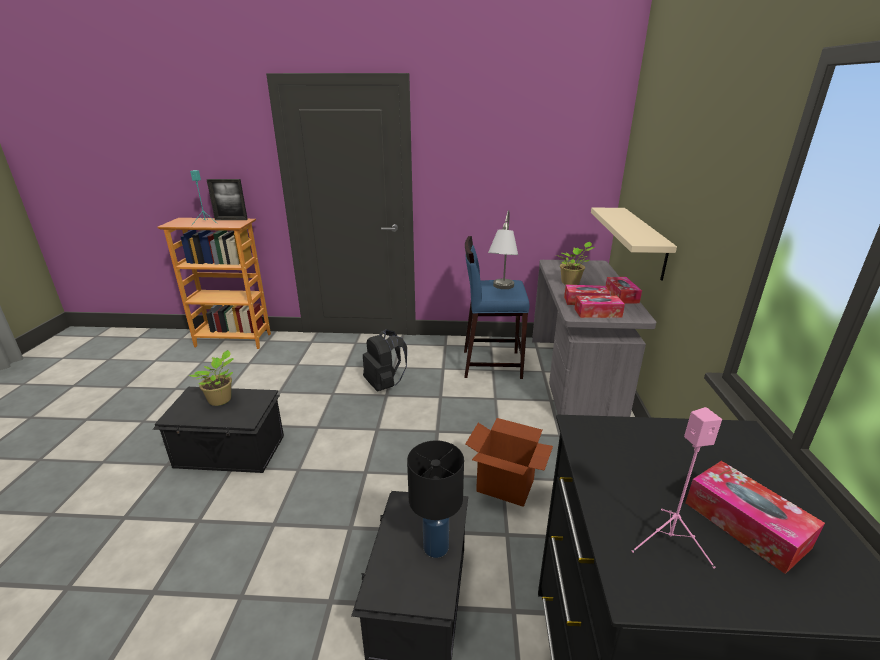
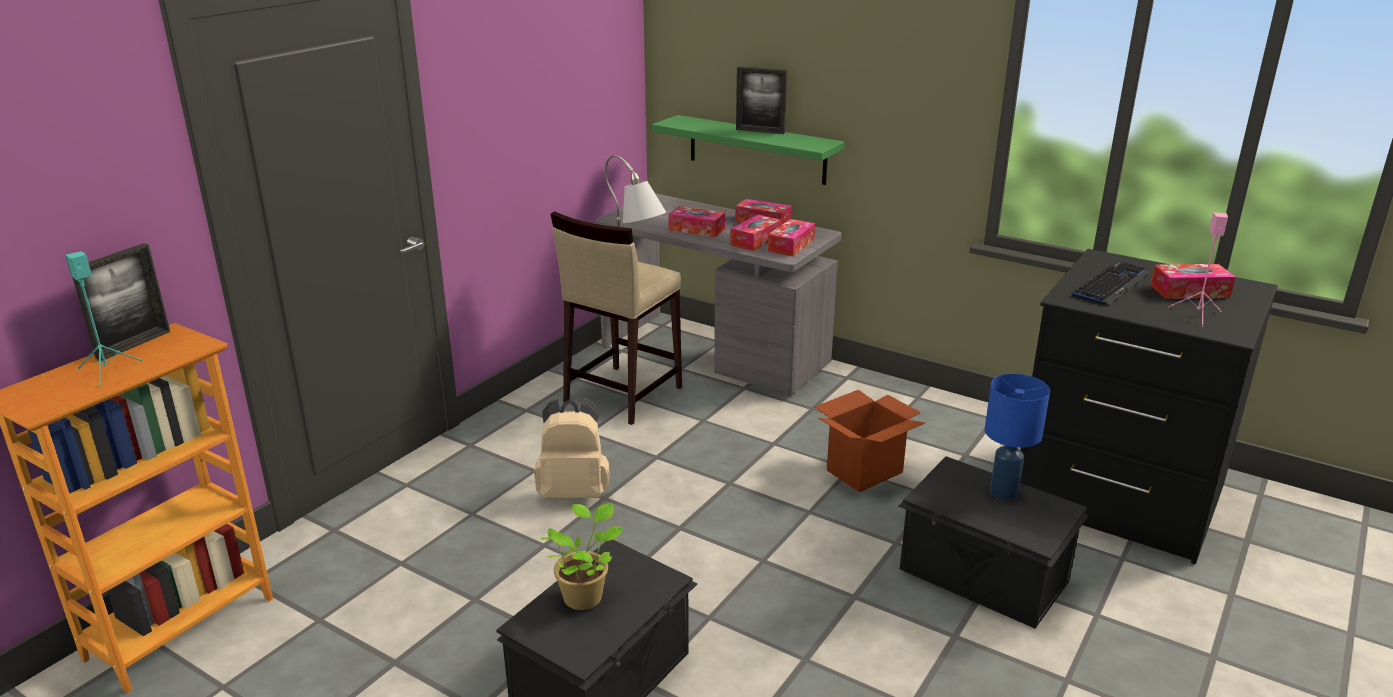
camera: 60 degrees left, 0 degrees up
(384, 385) = (574, 492): black backpack -> beige backpack
(436, 547) = (1004, 493): black table lamp -> blue table lamp
(491, 364) = (621, 394): blue stool -> beige stool
(571, 283) = (696, 229): potted plant -> tissue box
(639, 226) = (760, 131): none -> picture frame
(644, 242) = (757, 149): beige shelf -> green shelf
(668, 452) = (1111, 284): none -> keyboard

